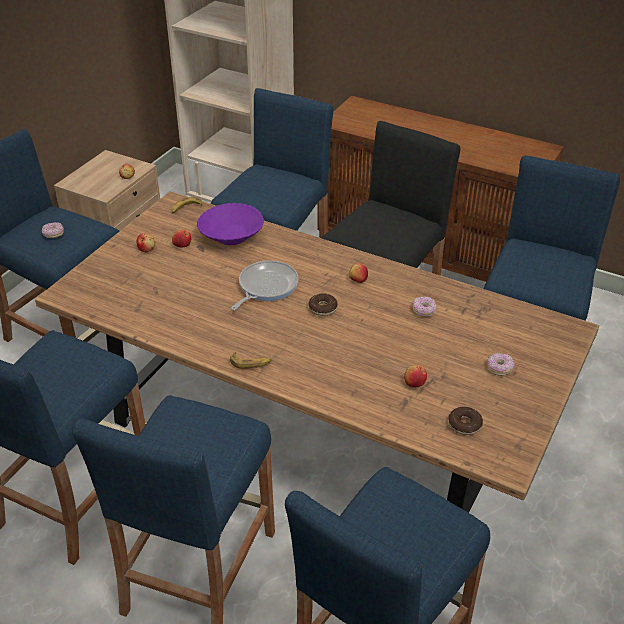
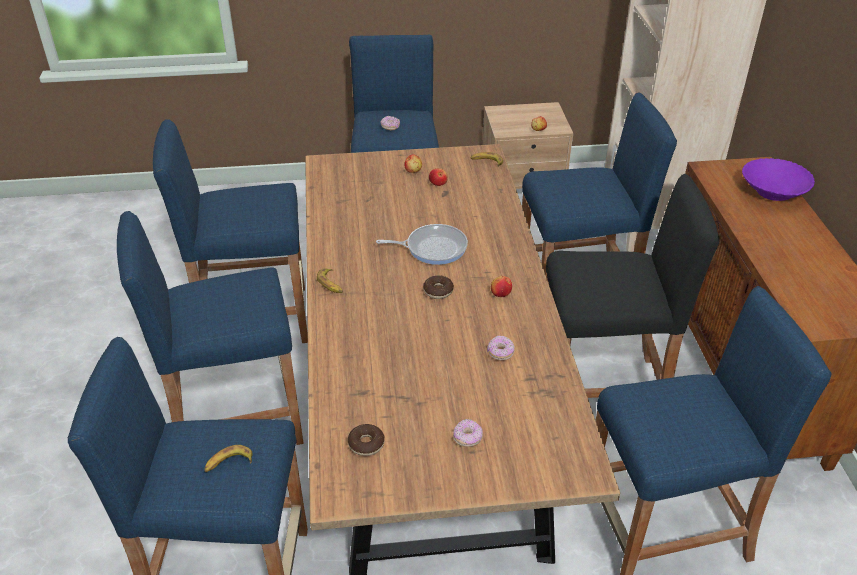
camera: 55 degrees right, 0 degrees up
(231, 237) = (477, 200): purple bowl -> purple bowl (773, 192)
(412, 524) = (228, 463): none -> banana
(414, 383) = (393, 388): apple -> none

